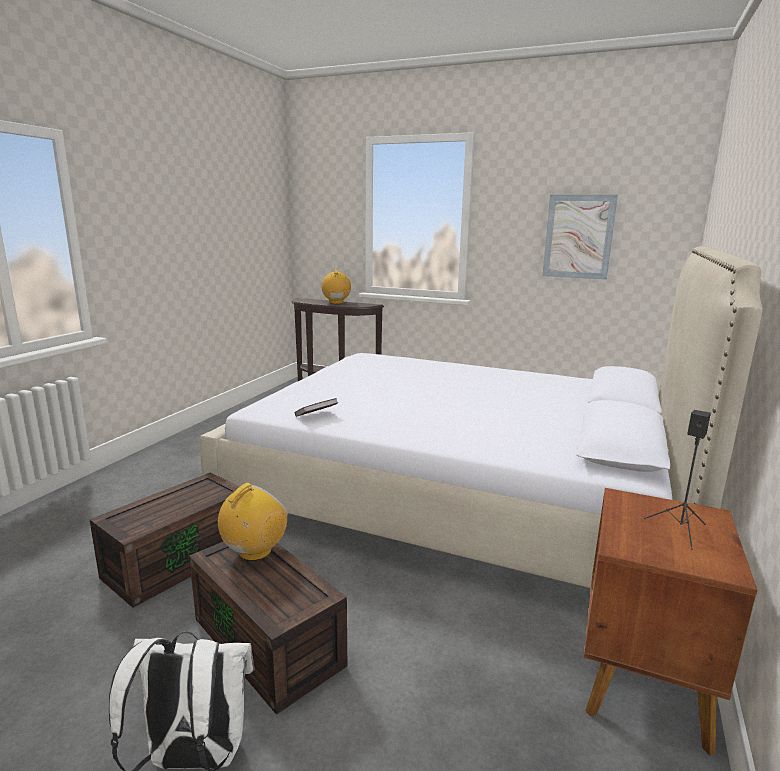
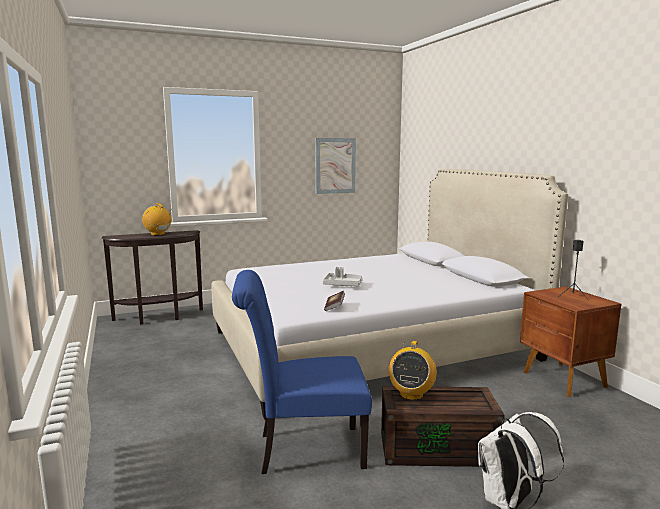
camera: 45 degrees left, 5 degrees down
(179, 559) = (303, 450): brown storage box -> blue chair
(254, 551) = (411, 394): radio -> radio turned 150 degrees counterclockwise
(399, 396) = (342, 285): none -> grey tray

